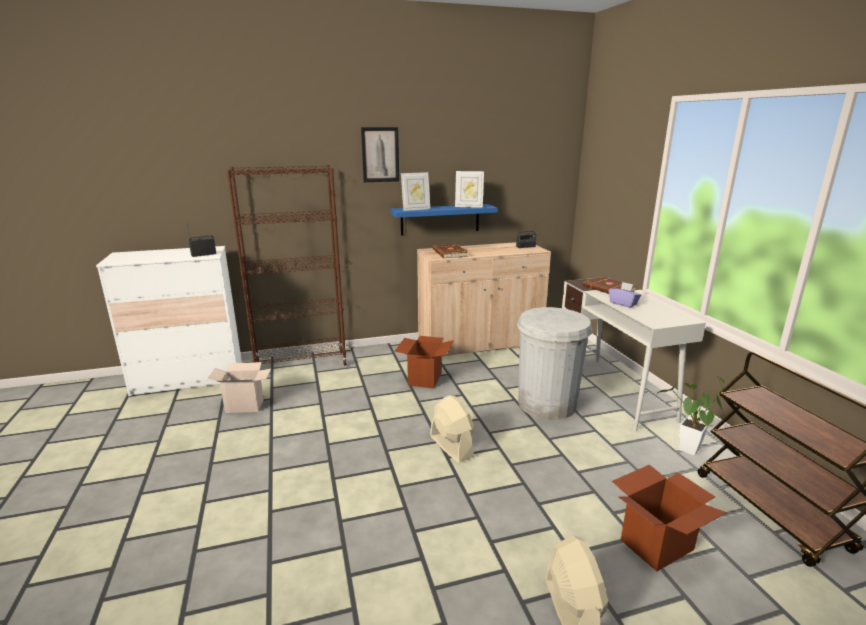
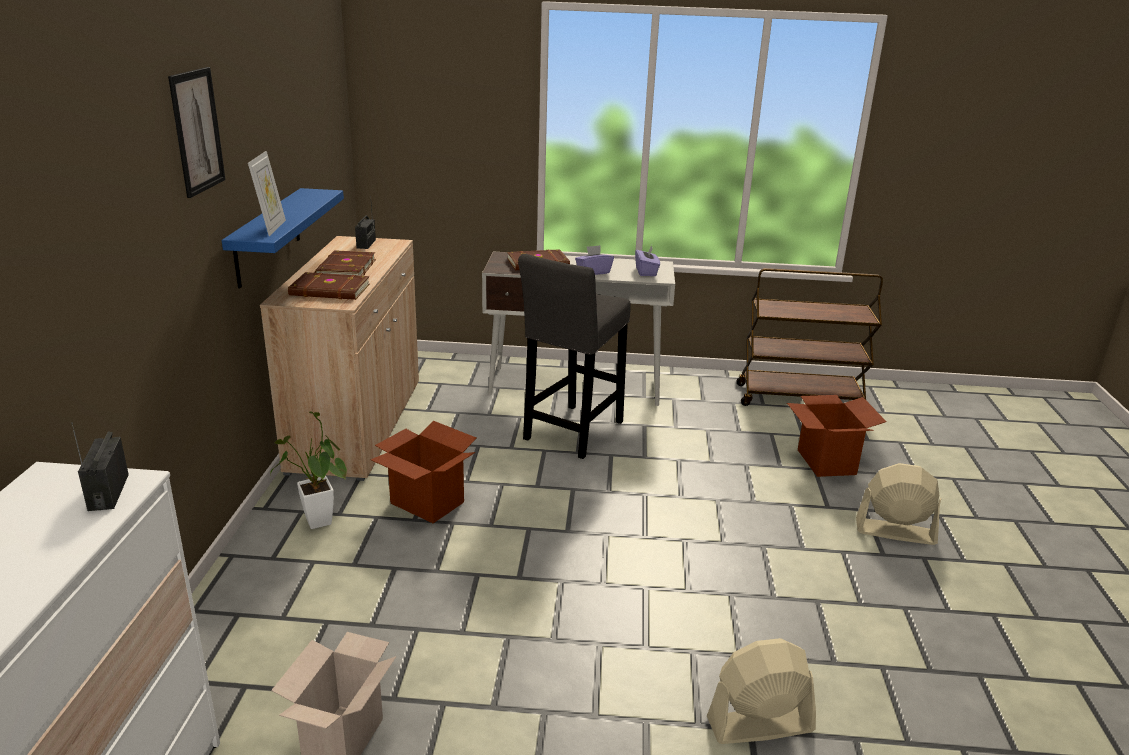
camera: 70 degrees left, 5 degrees up
(301, 363) = (222, 633): brown bookcase -> none
(451, 446) = (622, 527): beige fan -> beige fan (759, 724)
(468, 206) = (308, 200): picture frame -> none
(482, 250) = (345, 268): none -> brown book
(547, 404) = (571, 433): white trash can -> grey stool
(659, 317) = (646, 272): none -> purple tissue box
(687, 452) = (706, 396): potted plant -> potted plant (320, 525)

